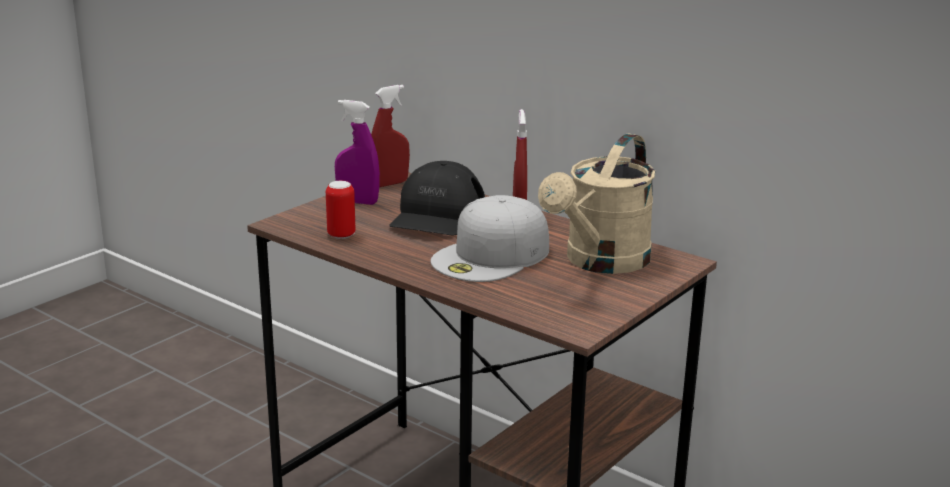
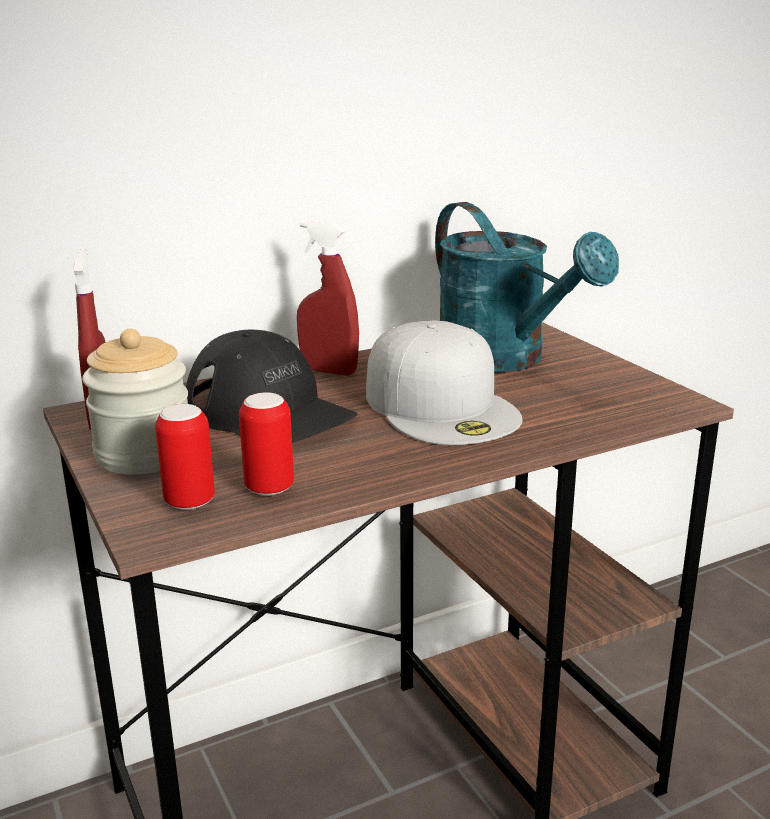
camera: 65 degrees left, 0 degrees up
(314, 223) = (189, 502): none -> can
(357, 202) = (144, 454): purple spray bottle -> jar
(600, 262) = (505, 360): beige watering can -> turquoise watering can

